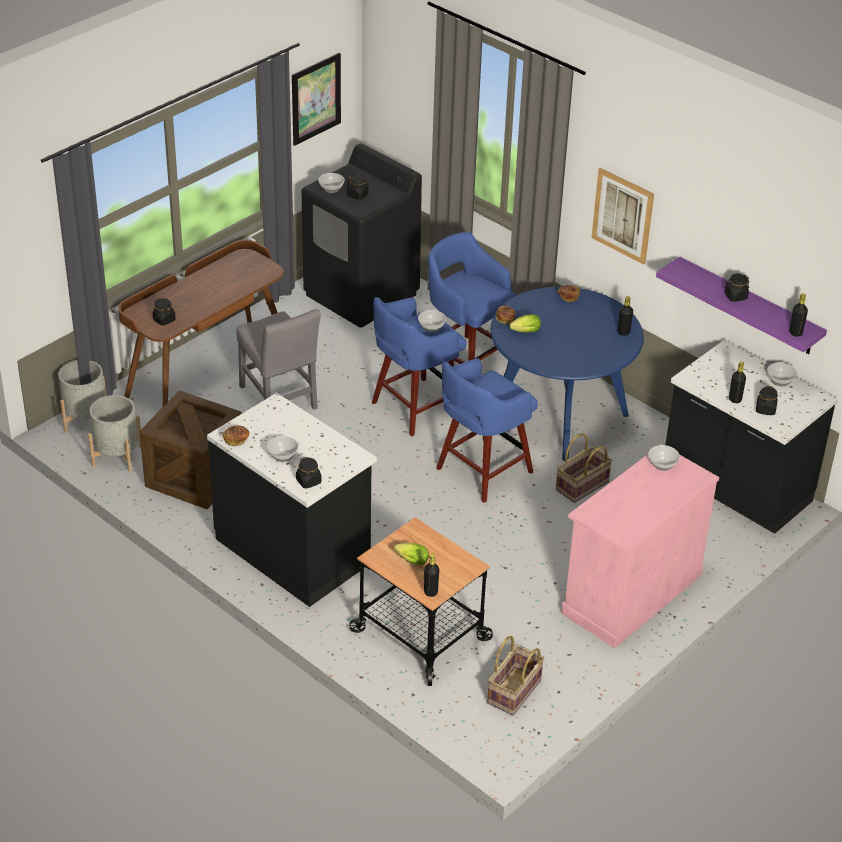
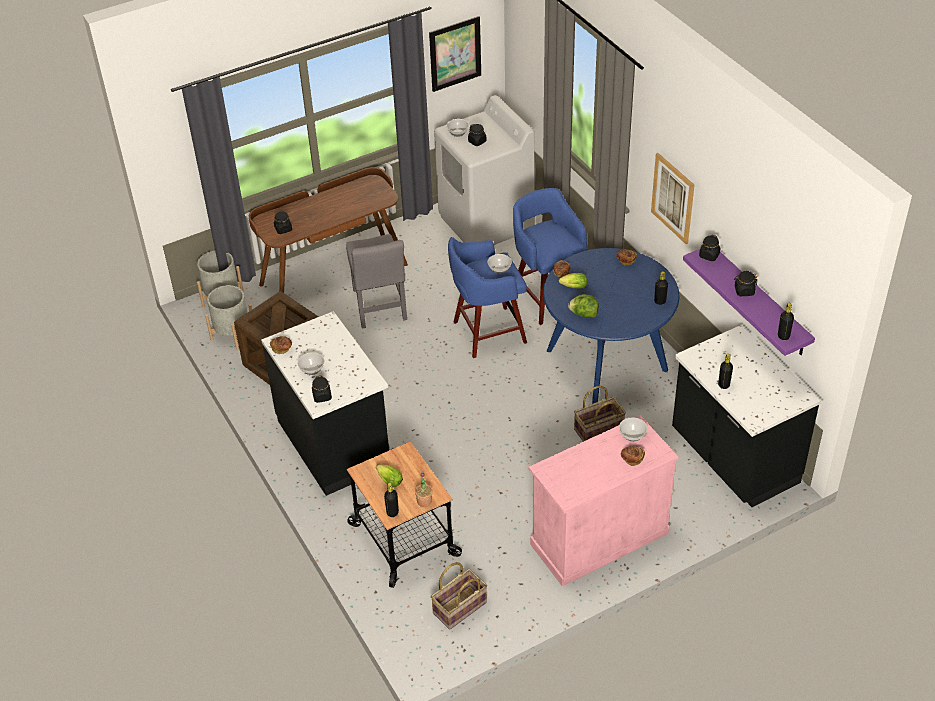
camera: 20 degrees right, 5 degrees up
(361, 295) = (486, 223): black washing machine -> white washing machine
(460, 574) = (424, 501): none -> potted plant
(482, 471) = (518, 401): blue stool -> none
(549, 357) = (583, 314): none -> lettuce
(673, 487) = (632, 459): none -> bread
(765, 409) = (747, 399): black jar -> black jar (709, 255)
(780, 381) = (774, 374): bowl -> none

